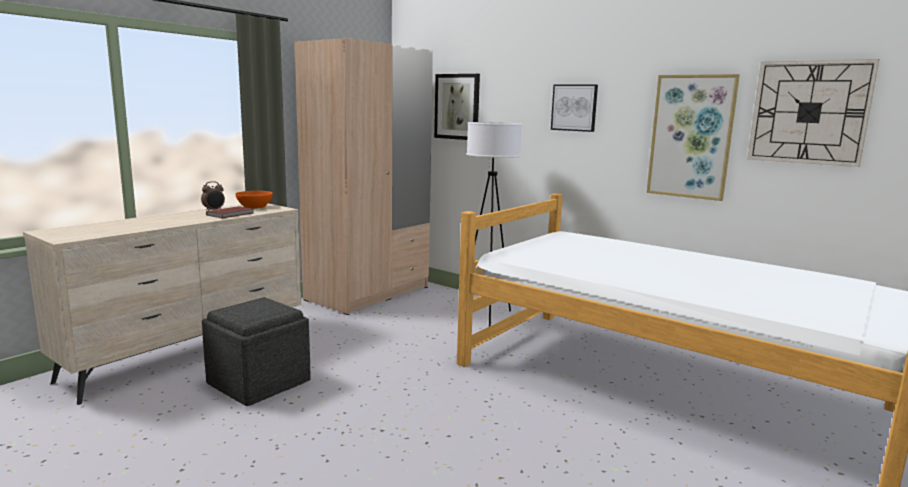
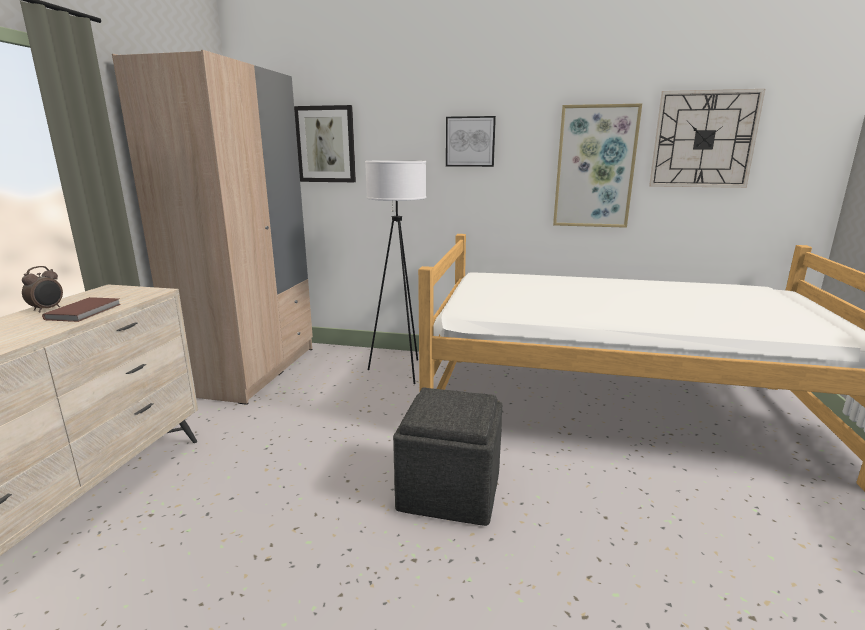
camera: 25 degrees left, 5 degrees up
(254, 206) = (108, 293): orange bowl -> none
(259, 382) = (198, 539): grey ottoman -> grey ottoman (449, 489)

